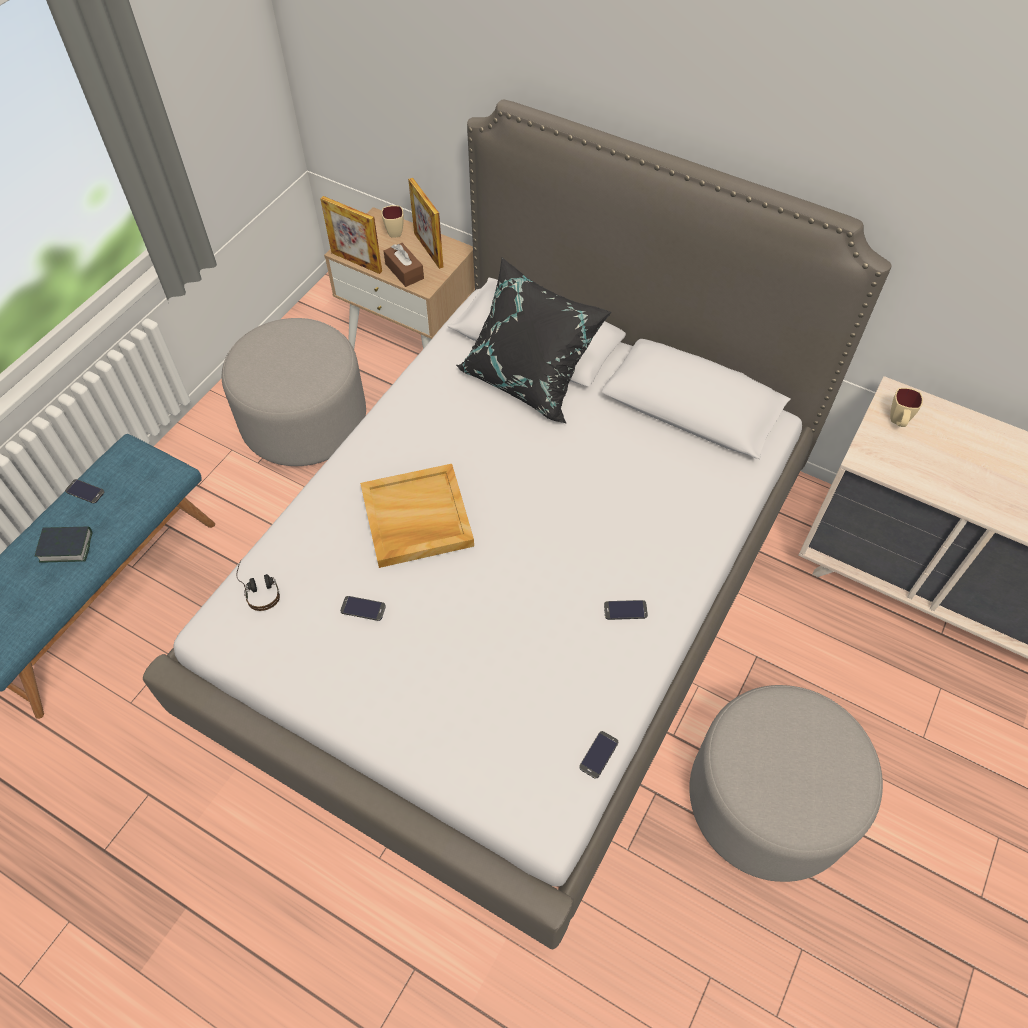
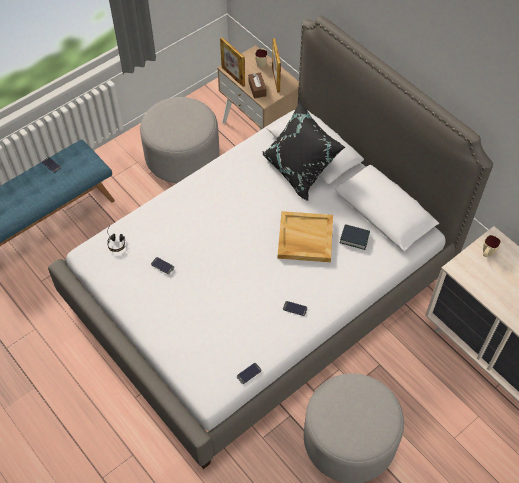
camera: 20 degrees right, 0 degrees up
(66, 547) = (33, 191): book -> book (354, 238)
(416, 519) = (207, 228): beige tray -> beige tray (304, 238)

